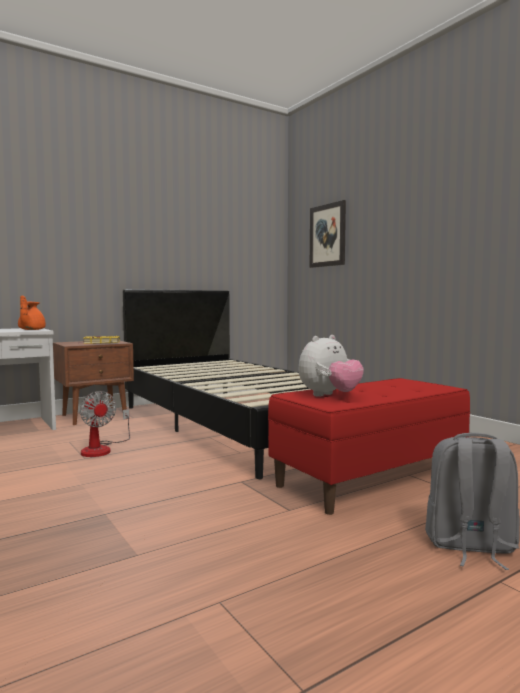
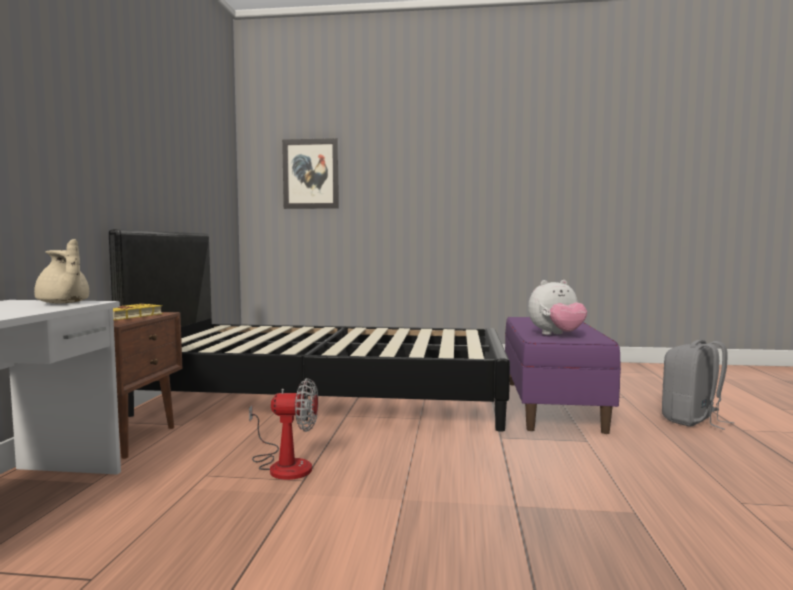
camera: 50 degrees left, 0 degrees up
(31, 330) = (63, 303): orange teapot -> beige teapot
(329, 396) = (556, 335): plush toy -> plush toy turned 75 degrees clockwise
(370, 479) = (551, 405): red bench -> purple bench

